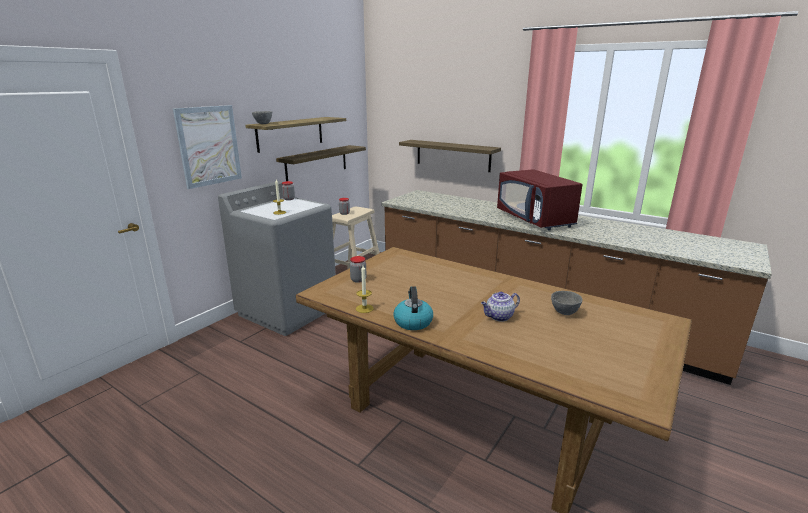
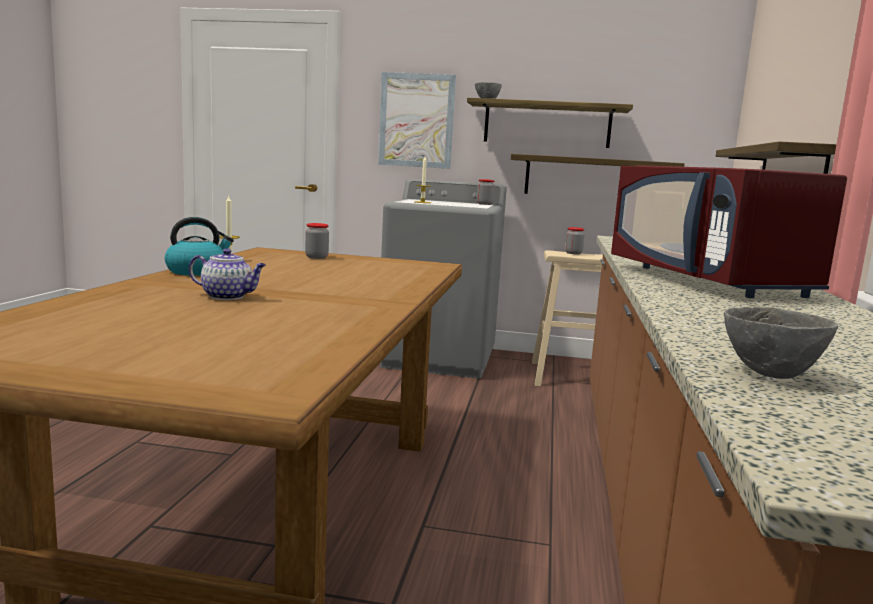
camera: 65 degrees right, 10 degrees down
(499, 317) = (228, 296): teapot -> teapot turned 150 degrees clockwise
(535, 219) = (708, 280): red microwave -> red microwave turned 60 degrees counterclockwise
(565, 313) = (264, 324): grey bowl -> grey bowl (771, 374)

